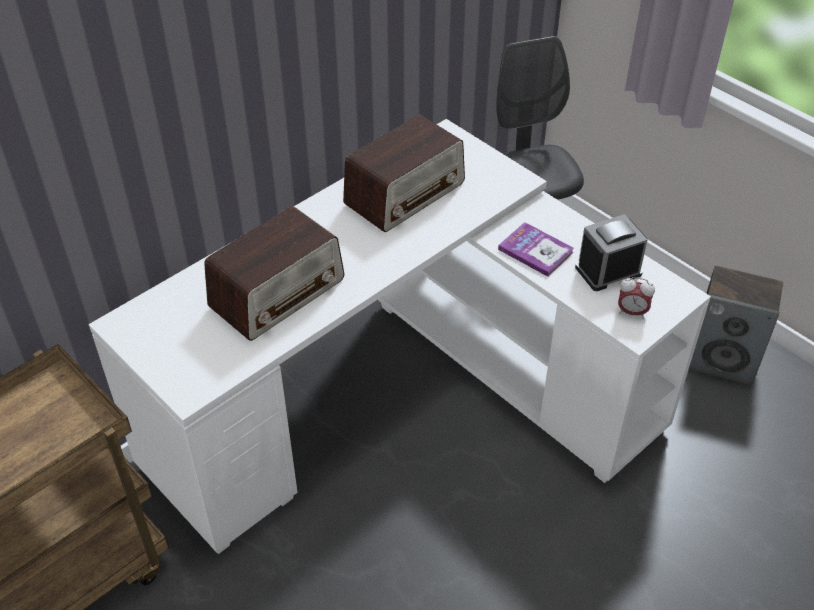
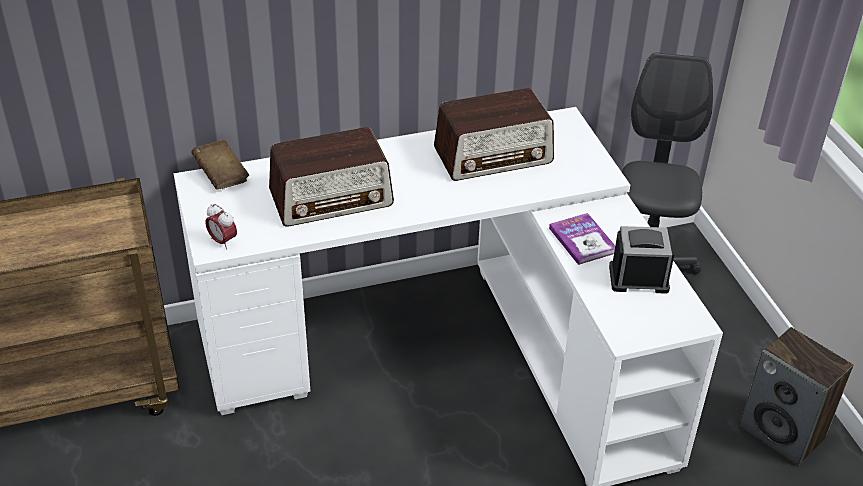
camera: 25 degrees right, 5 degrees down
(144, 308) = (221, 176): none -> brown book
(632, 312) = (634, 319): alarm clock -> alarm clock (223, 241)

